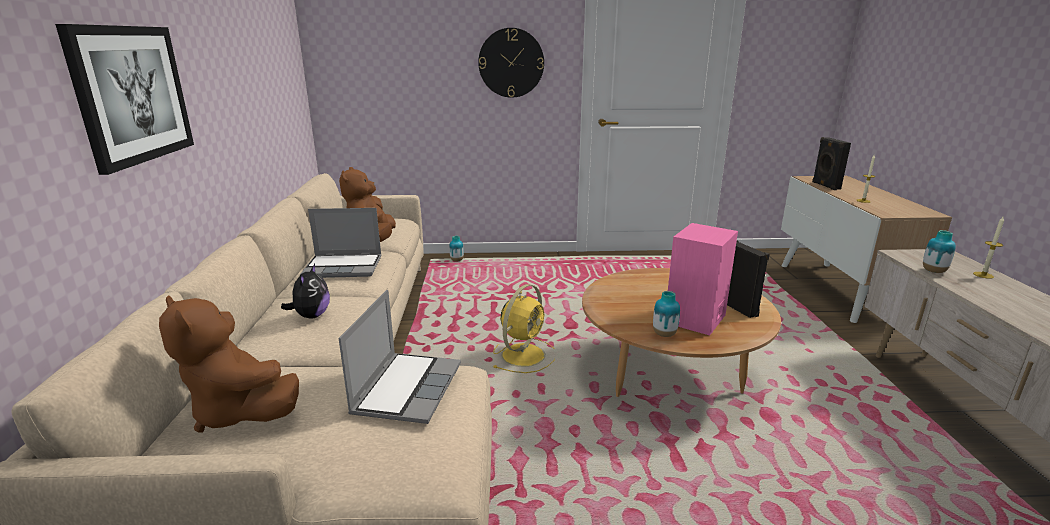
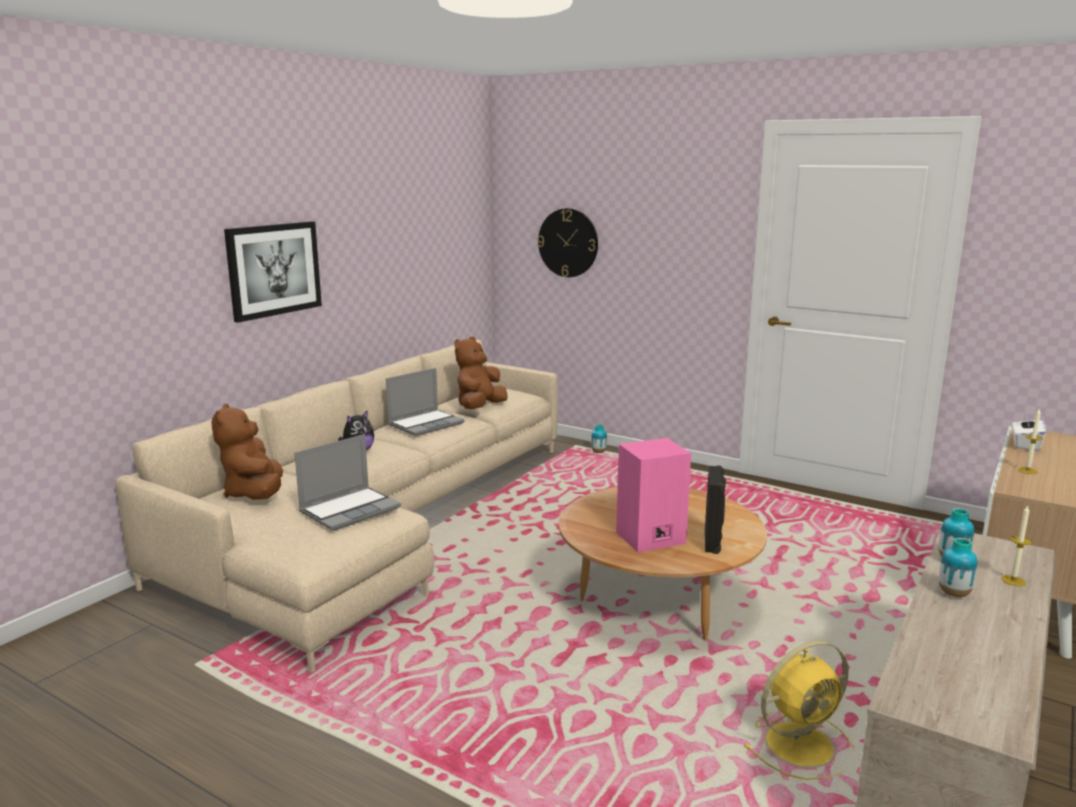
camera: 35 degrees right, 5 degrees down
(344, 267) = (426, 424): laptop -> laptop turned 75 degrees counterclockwise
(511, 63) = (676, 245): wall clock -> wall clock (568, 243)
(524, 354) = (549, 545): yellow fan -> yellow fan (802, 743)
(664, 334) = (598, 539): vase -> vase (954, 594)
(825, 186) = (1025, 445): black speaker -> white tissue box

